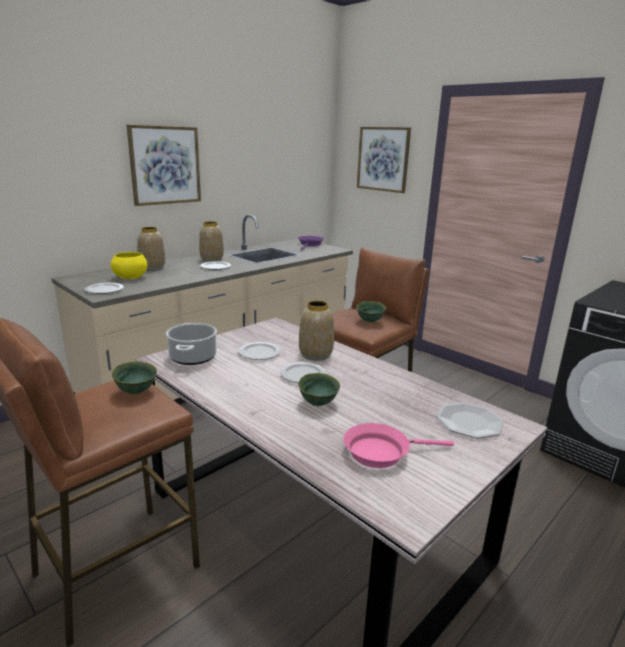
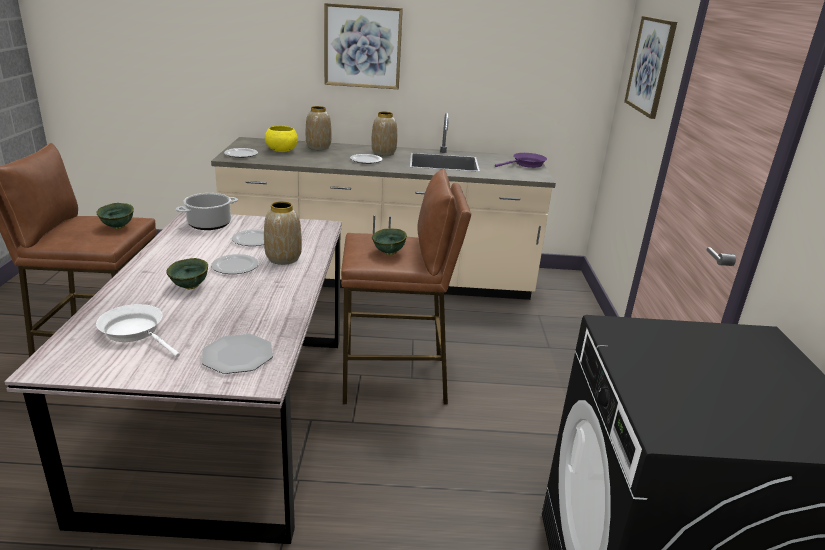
camera: 45 degrees right, 5 degrees up
(381, 452) = (135, 332): pink frying pan -> white frying pan

